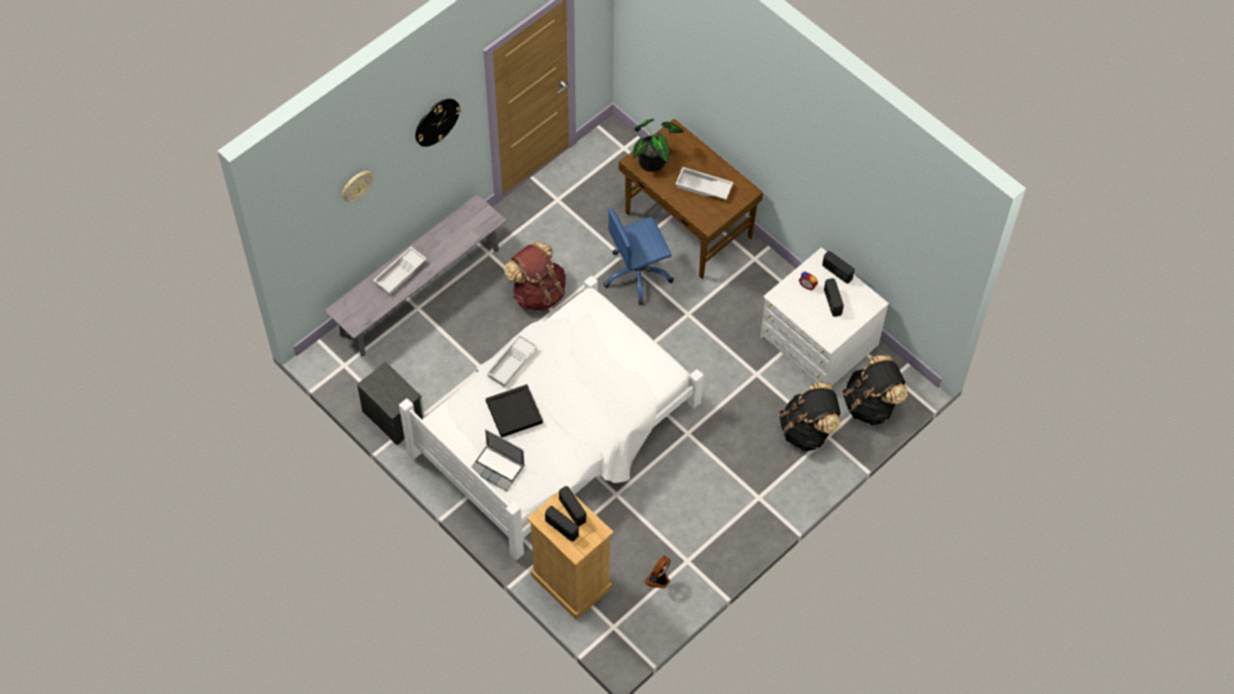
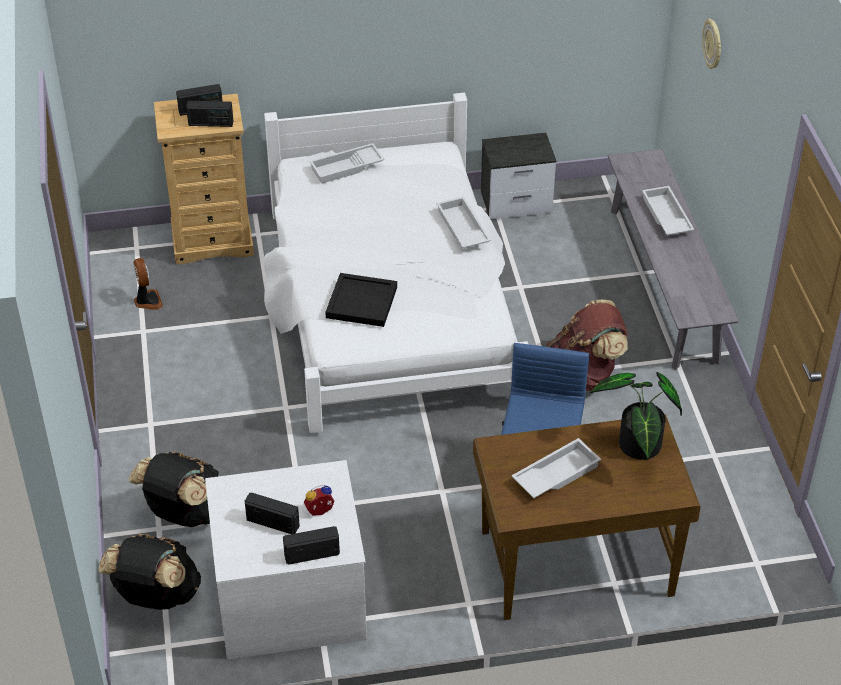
camera: 125 degrees right, 15 degrees down
(436, 121) = (758, 119): wall clock -> none
(498, 468) = (347, 168): laptop -> white tray
(513, 412) = (400, 204): black tray -> black tray (362, 302)

